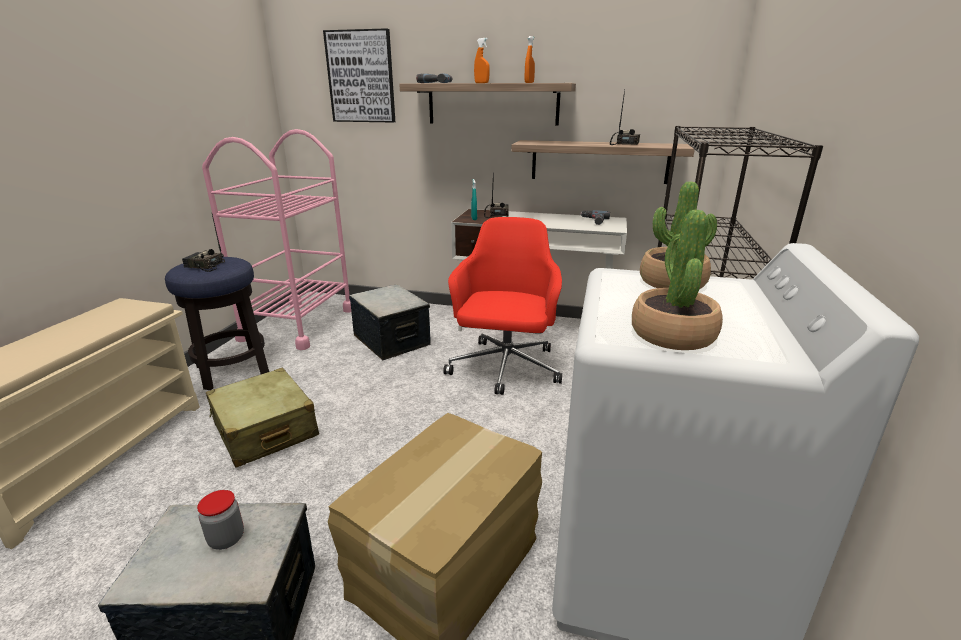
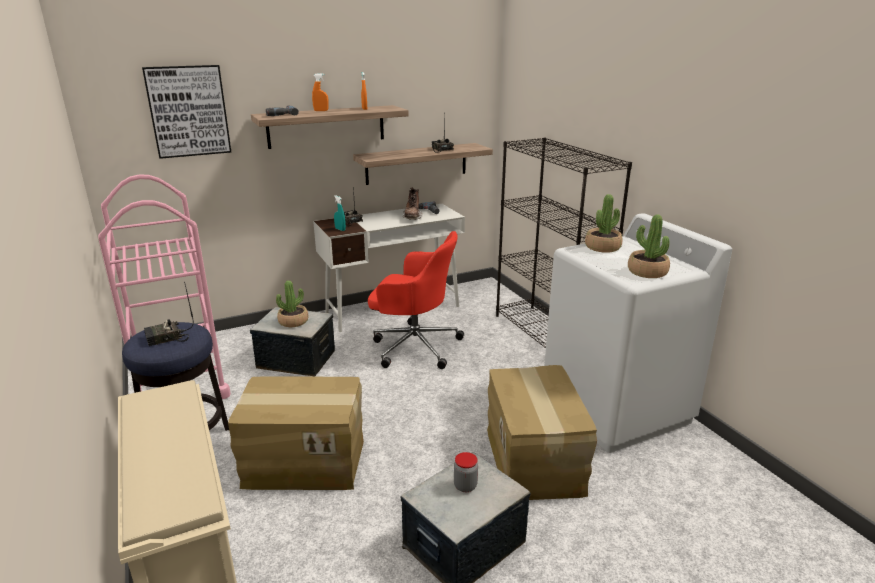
camera: 40 degrees left, 0 degrees up
(265, 430) = (305, 461): beige suitcase -> cardboard box
(388, 299) = (293, 321): none -> potted plant
(505, 368) = (414, 346): red office chair -> red office chair turned 135 degrees clockwise
(564, 223) = (412, 217): none -> brown boot

